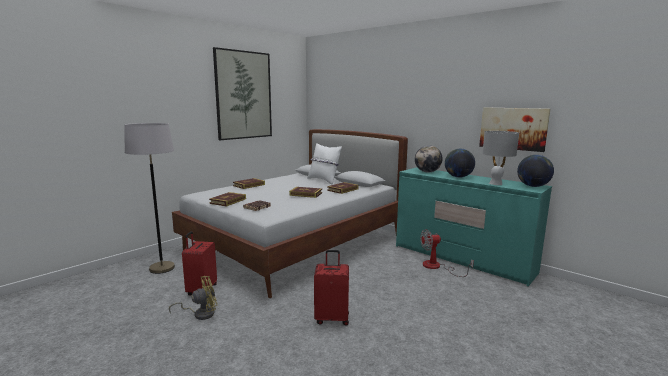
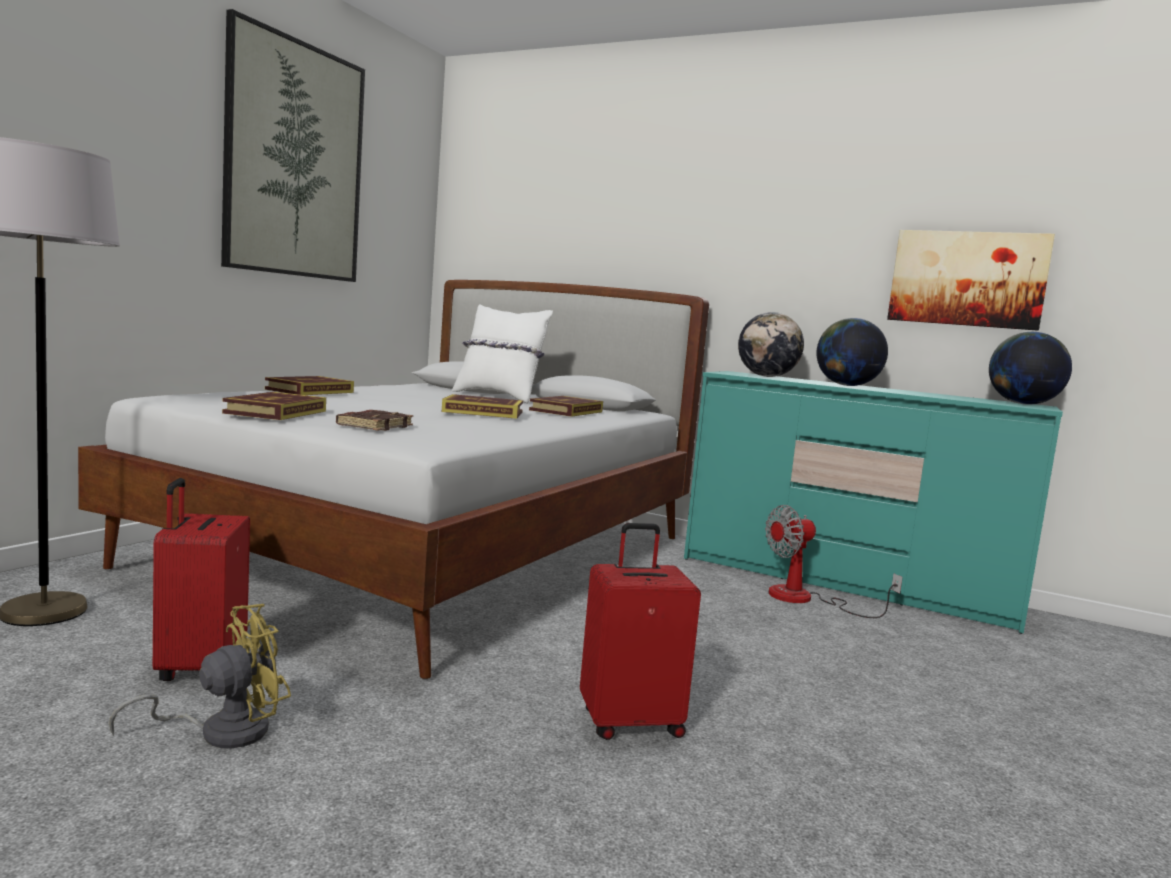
camera: 15 degrees left, 5 degrees down
(496, 183) = (944, 397): grey table lamp -> none

